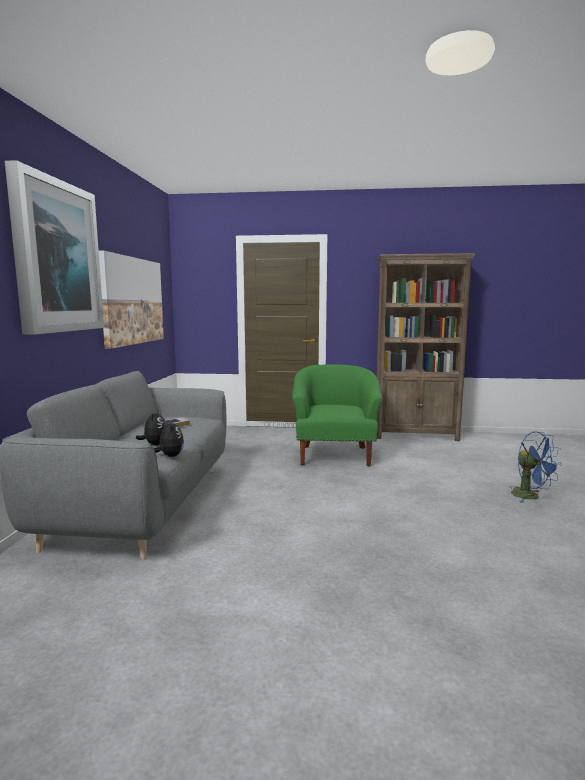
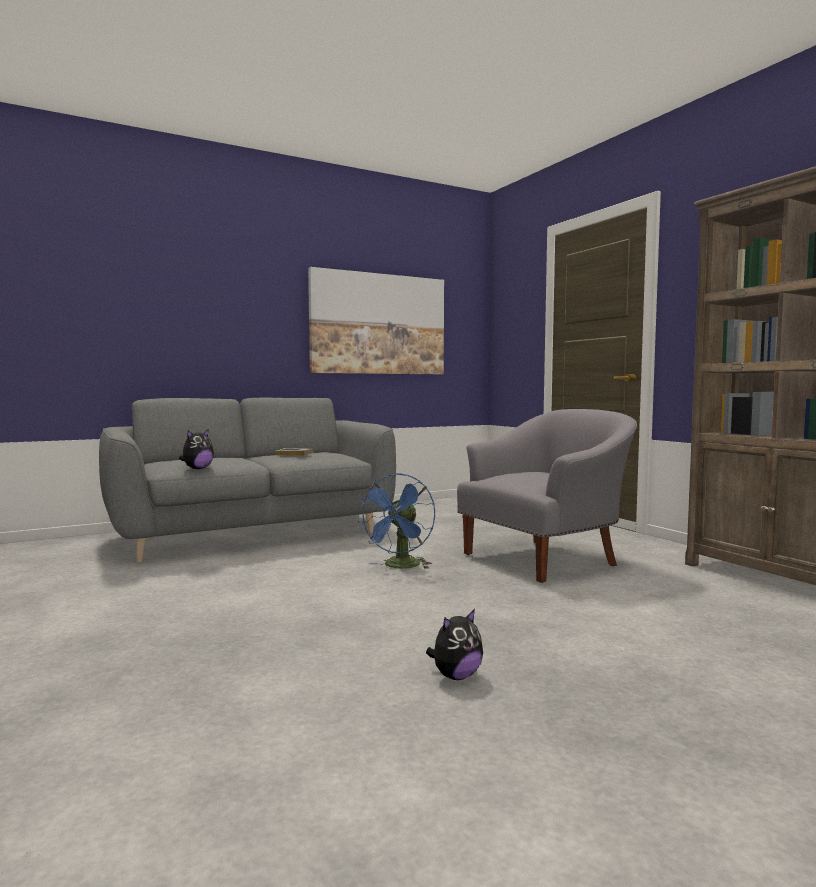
camera: 55 degrees right, 5 degrees down
(57, 257) = (233, 276): picture -> none
(155, 444) = (220, 460): plush toy -> plush toy (456, 676)
(335, 455) = (545, 559): green armchair -> grey armchair
(531, 496) = (668, 727): blue fan -> blue fan (400, 567)

